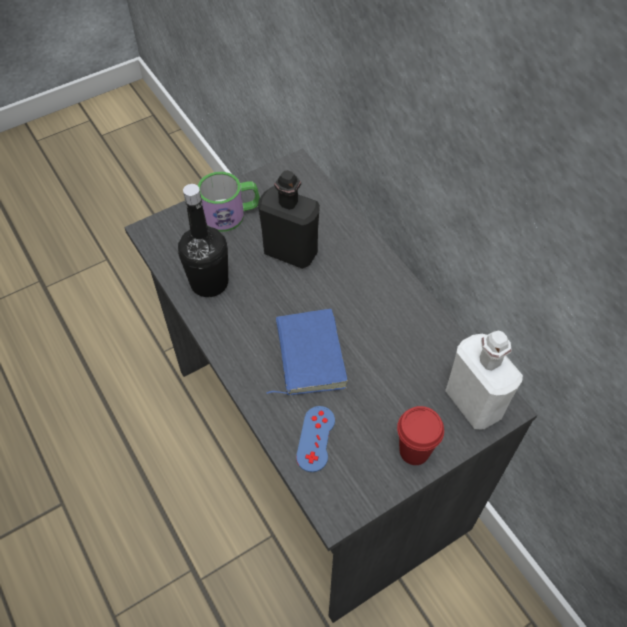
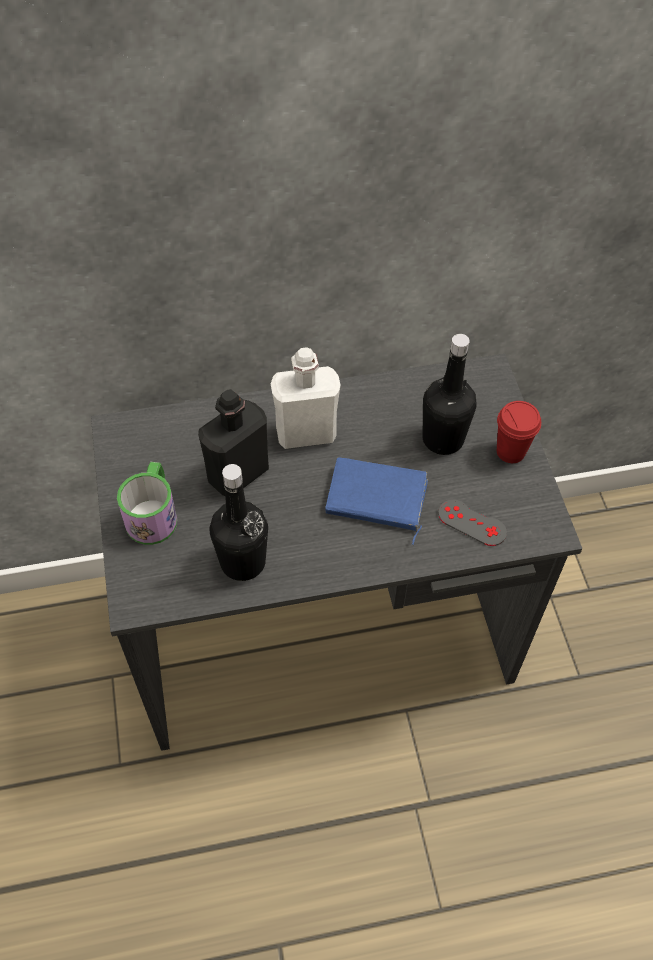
camera: 70 degrees left, 0 degrees up
(315, 438) = (472, 523): blue game controller -> grey game controller
(399, 388) = (443, 439): none -> black bottle
(473, 403) = (478, 391): white bottle -> white bottle (306, 433)

